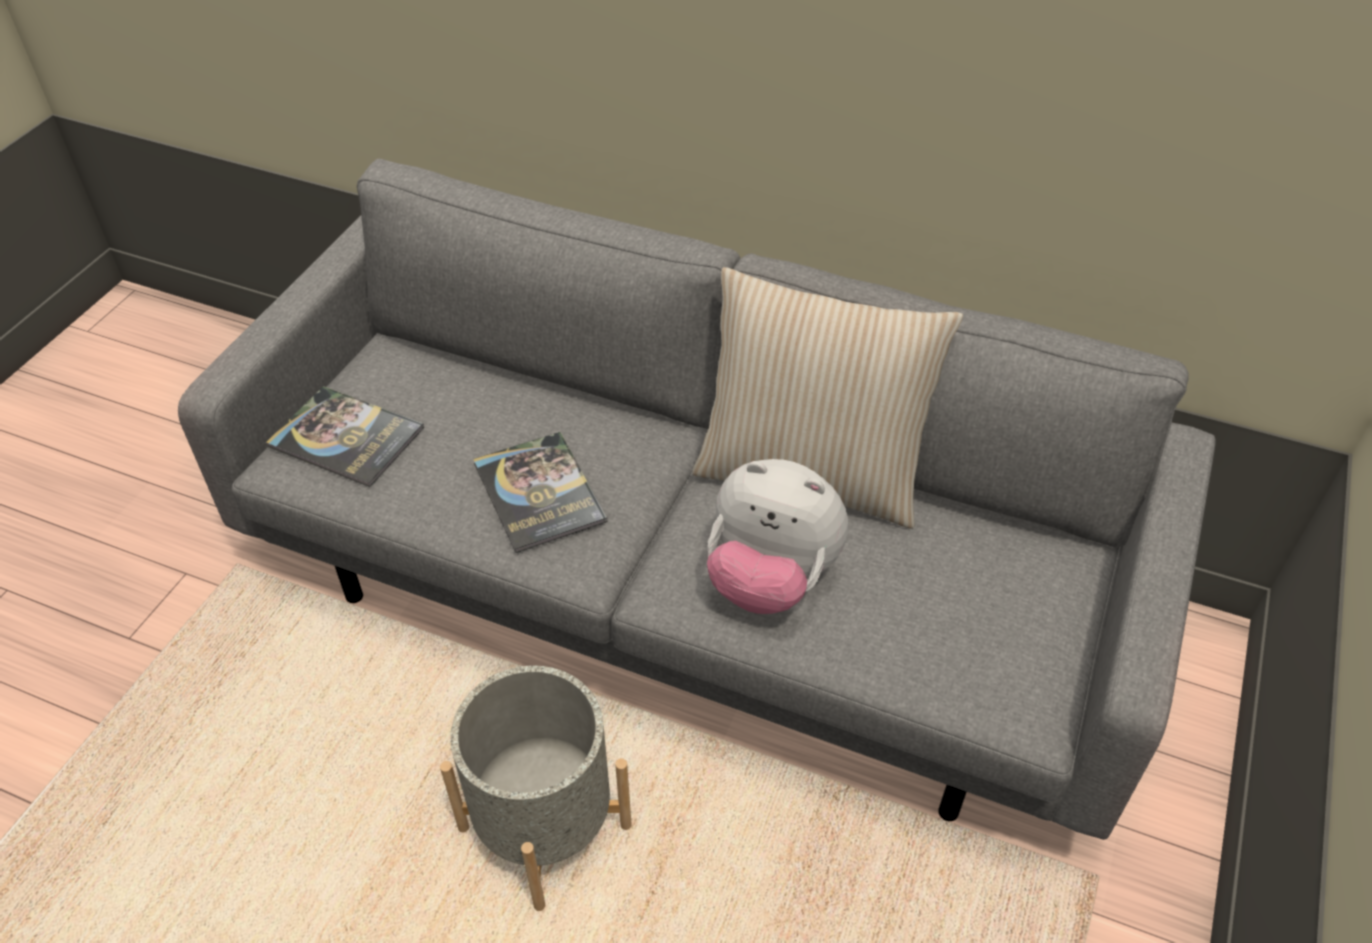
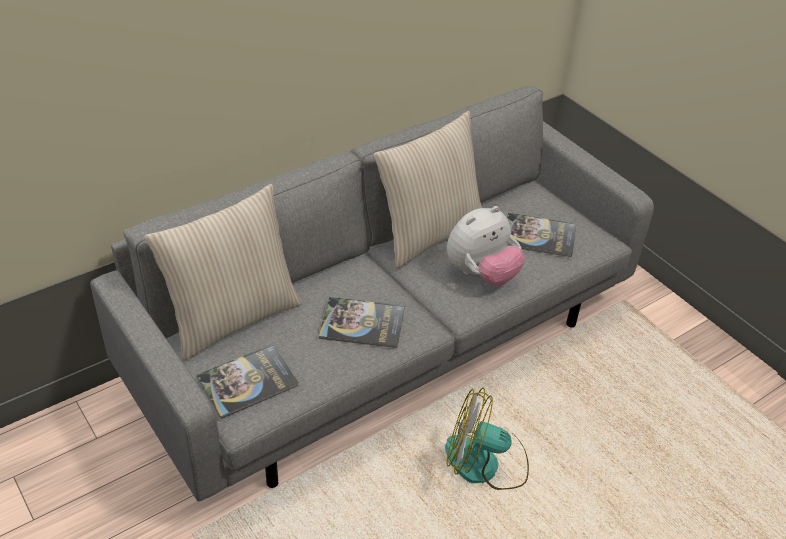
camera: 60 degrees left, 5 degrees down
(455, 368) = (232, 318): none -> beige pillow
(545, 827) = (485, 463): grey planter -> fan
(942, 612) = (538, 236): none -> book

